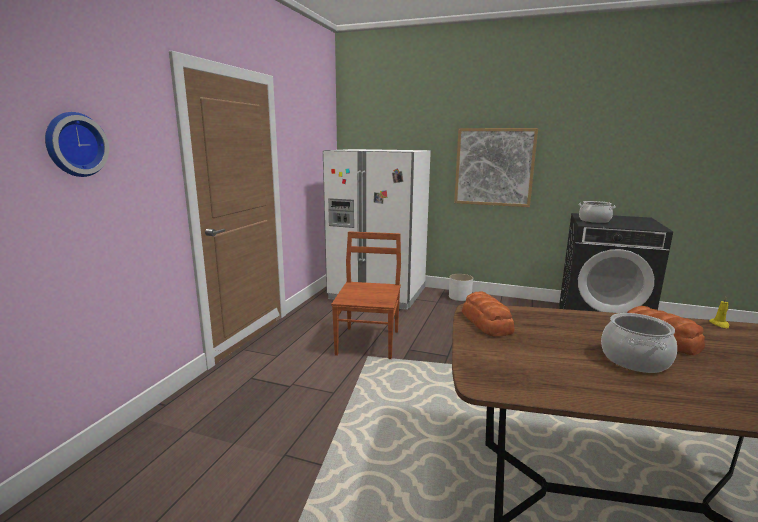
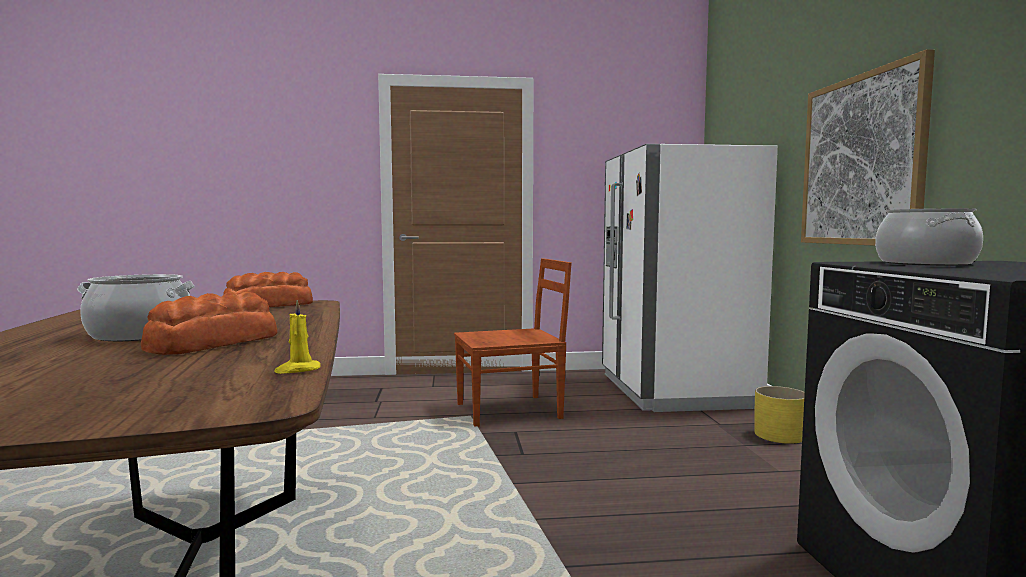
camera: 65 degrees right, 10 degrees down
(74, 144) = (278, 151): wall clock -> none
(459, 297) = (779, 435): white planter -> yellow planter

